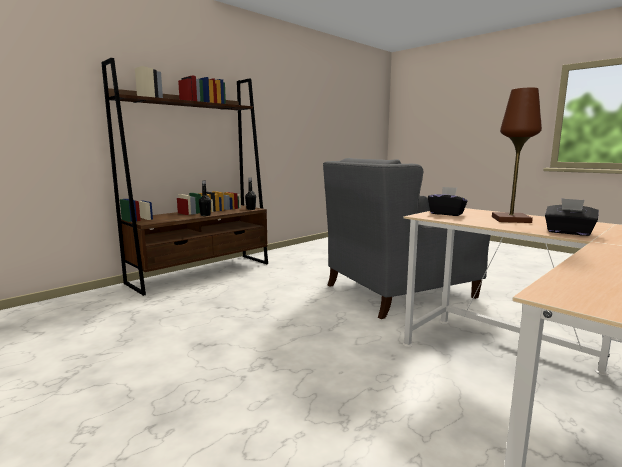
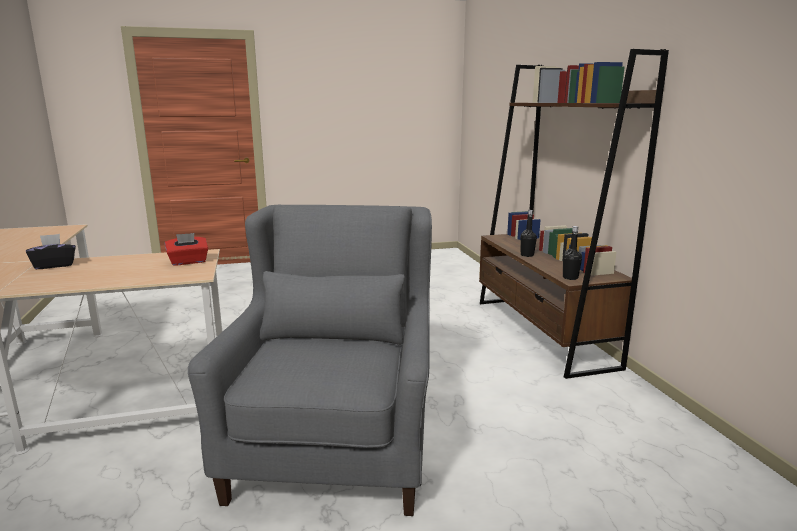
camera: 120 degrees right, 5 degrees up
(446, 214) = (188, 262): black tissue box -> red tissue box
(510, 219) = (114, 270): brown table lamp -> none

